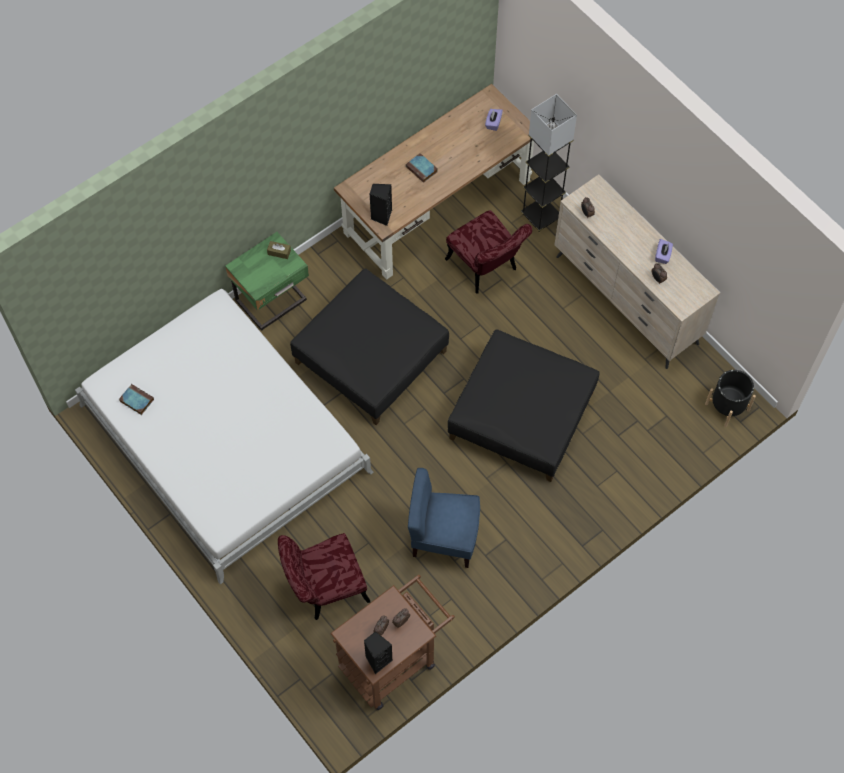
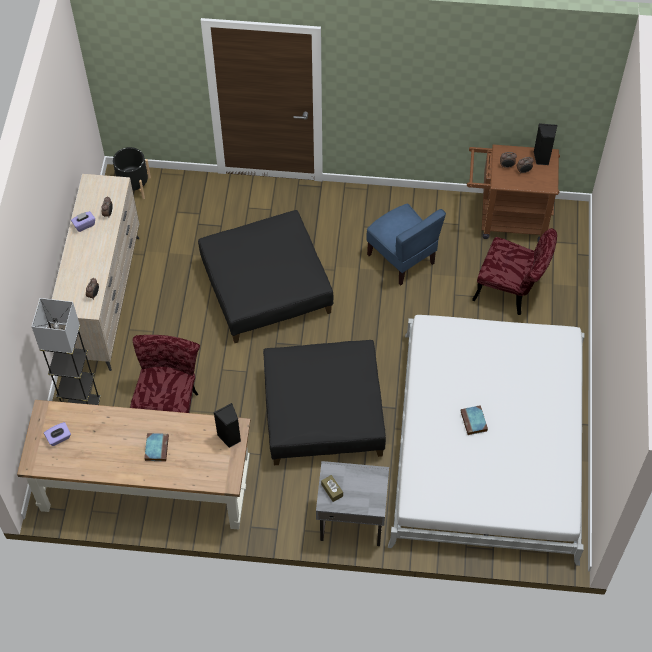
camera: 135 degrees left, 5 degrees down
(136, 400) = (547, 480): book -> book (474, 422)
(272, 302) = (351, 520): green nightstand -> grey nightstand

